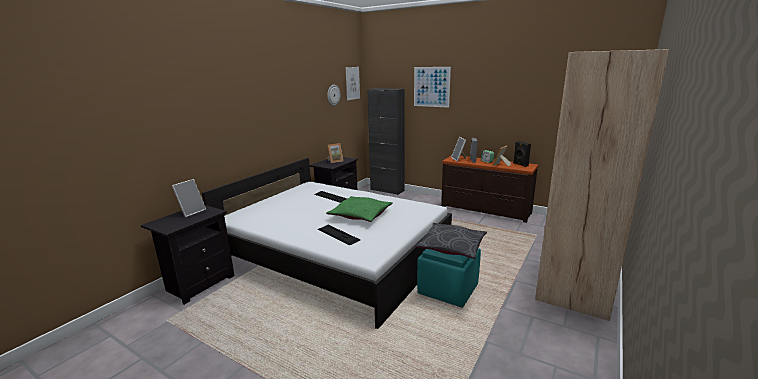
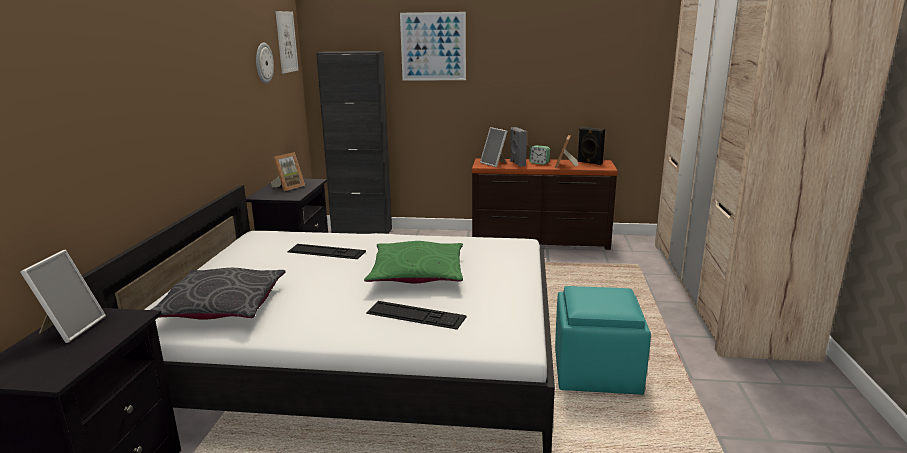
camera: 25 degrees left, 0 degrees up
(451, 247) = (606, 299): grey pillow -> grey pillow (221, 306)

